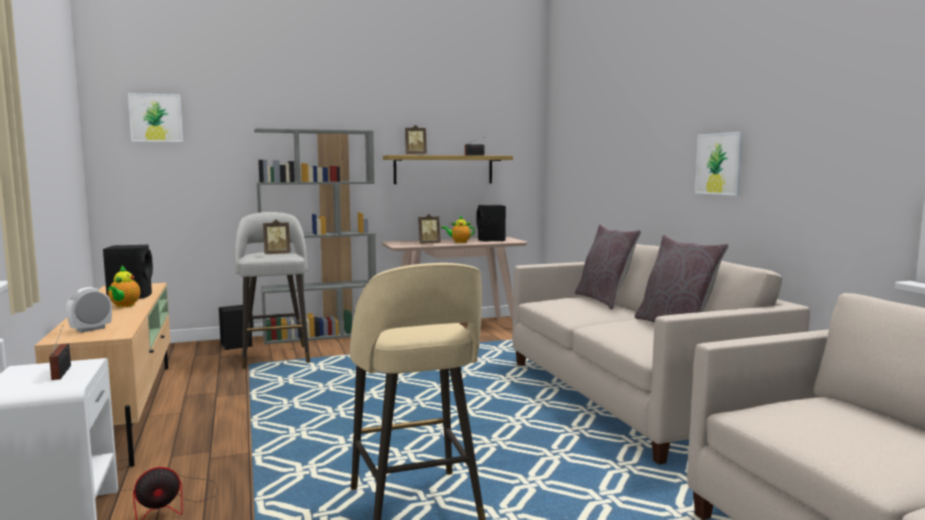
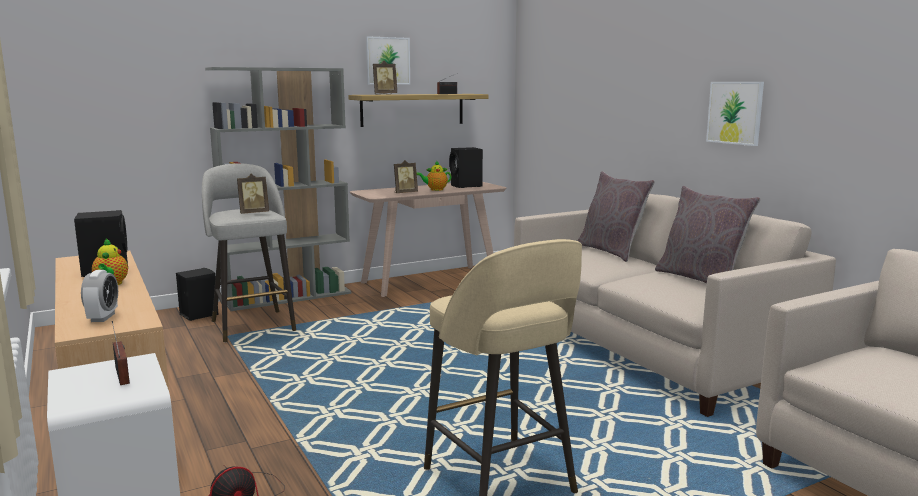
camera: 10 degrees left, 5 degrees up
(91, 329) = (103, 317): alarm clock -> alarm clock turned 150 degrees clockwise
(156, 118) = (88, 53): picture -> picture (387, 61)

